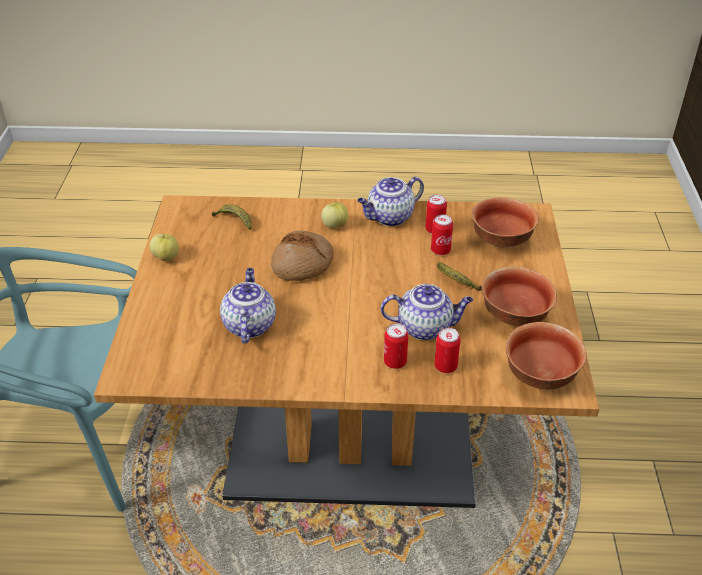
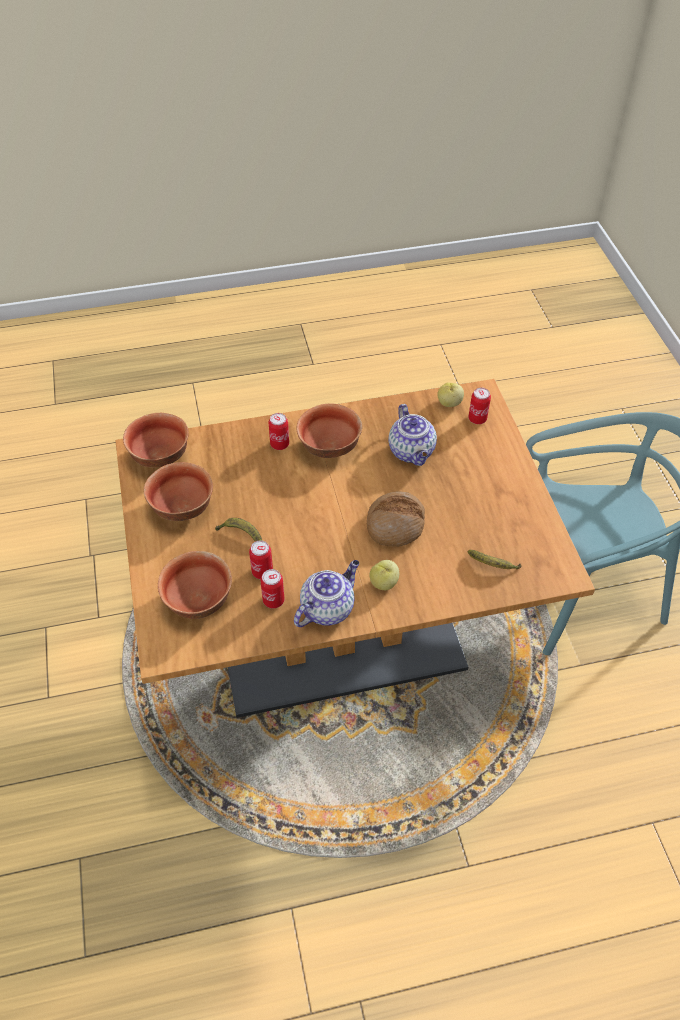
camera: 165 degrees right, 10 degrees up
(166, 257) = (529, 505): apple -> apple (449, 403)
(338, 347) = (329, 448): none -> bowl
(426, 327) = (260, 480): teapot -> none
(445, 366) = (238, 449): can -> can (477, 419)

